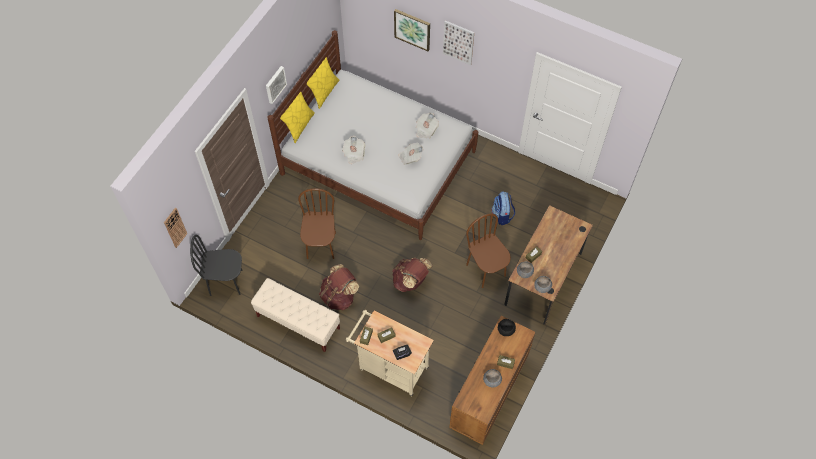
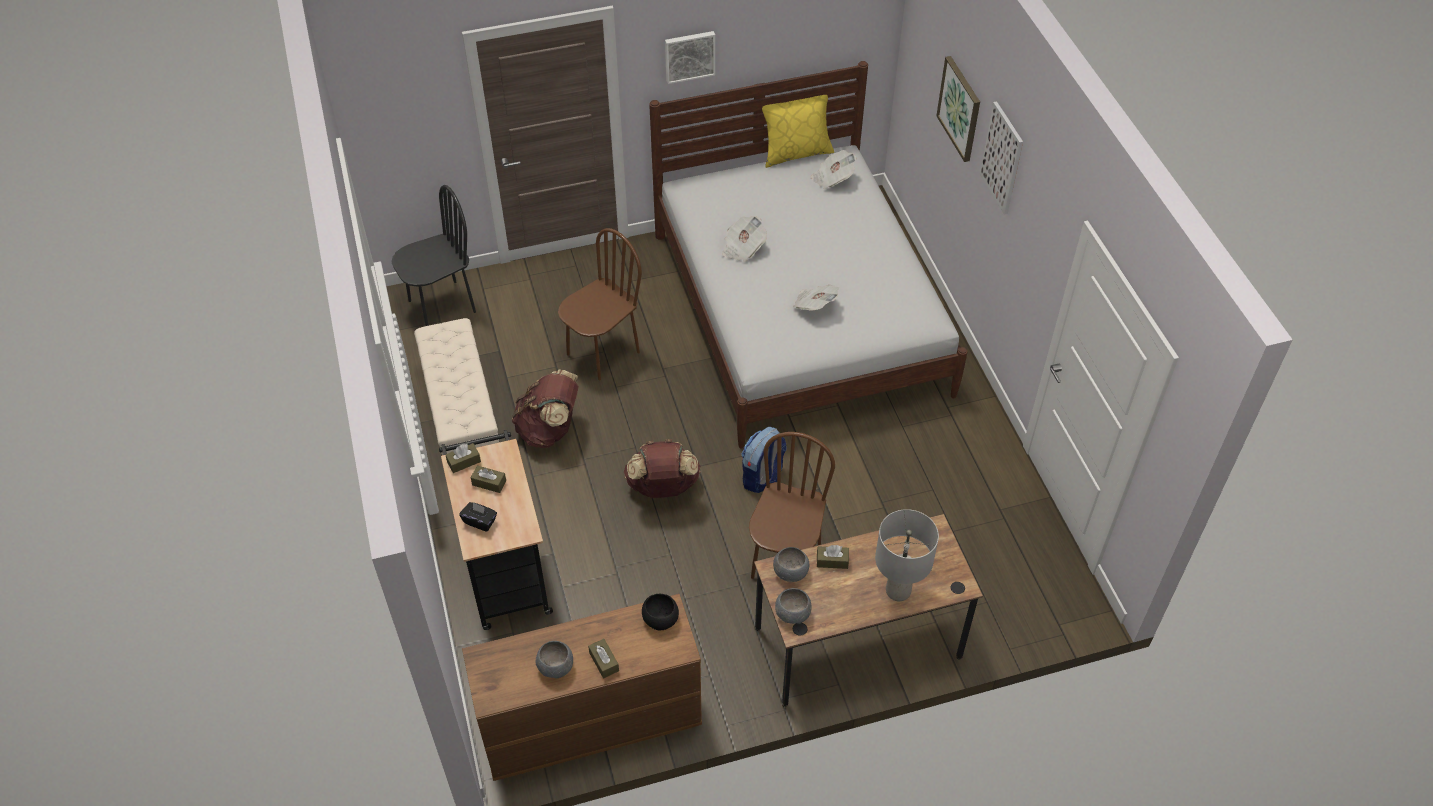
camera: 45 degrees right, 10 degrees down
(175, 227) = (380, 136): wall clock -> none
(226, 282) = (442, 306): black chair -> black chair turned 105 degrees clockwise
(299, 125) = (715, 169): yellow pillow -> none
(390, 367) = (504, 569): beige cart -> black cart
(426, 130) = (879, 288): newspaper -> newspaper (832, 178)
(502, 215) = (897, 508): backpack -> backpack (762, 477)
(566, 247) = (898, 591): none -> grey table lamp

